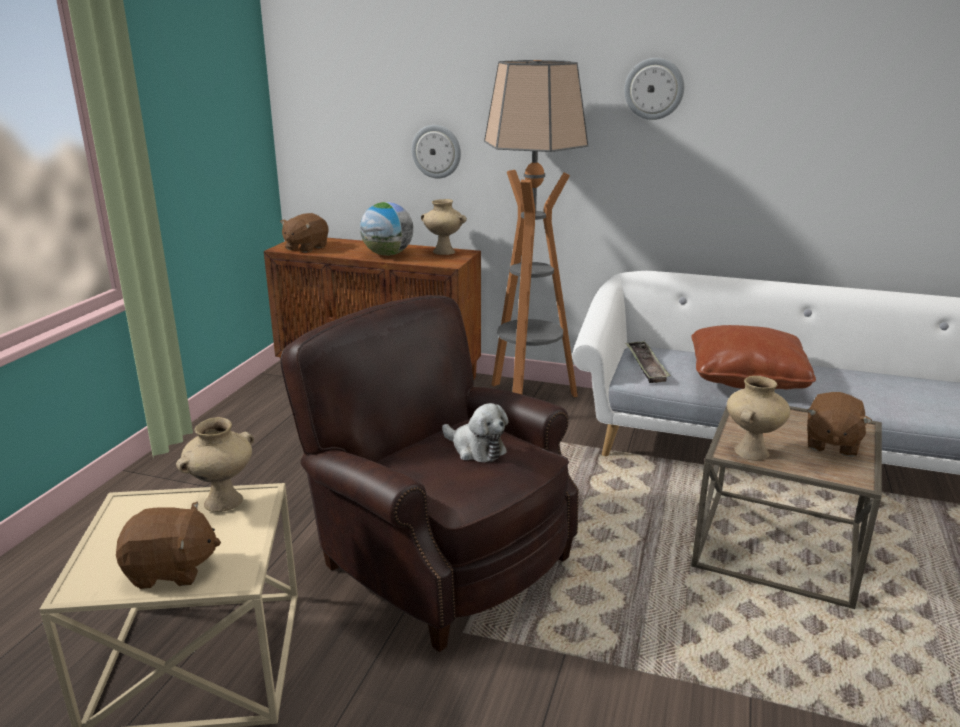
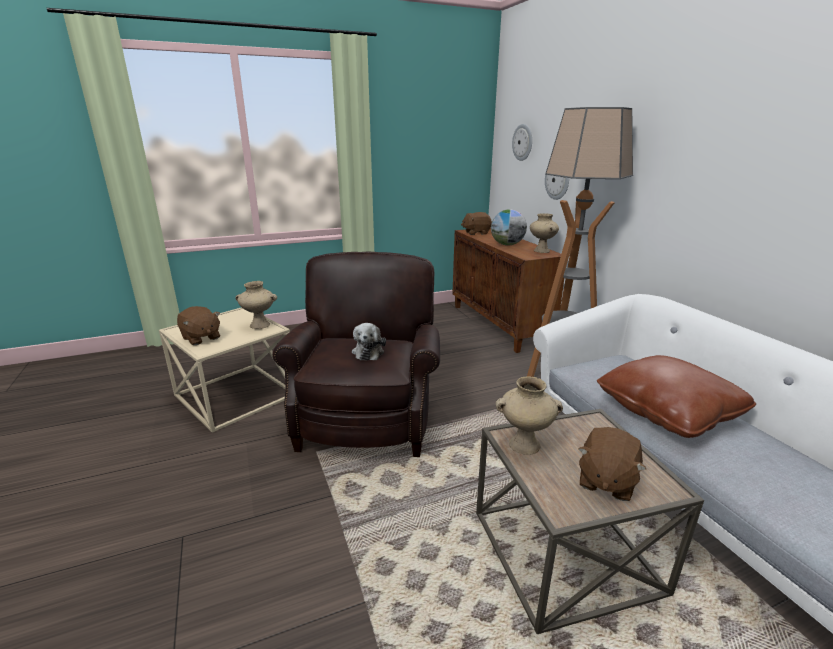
camera: 50 degrees right, 0 degrees up
(646, 365) = (600, 368): tray -> none
(654, 89) = (704, 132): wall clock -> wall clock (523, 142)
(831, 444) = (605, 480): brown plush toy -> brown plush toy turned 45 degrees counterclockwise

